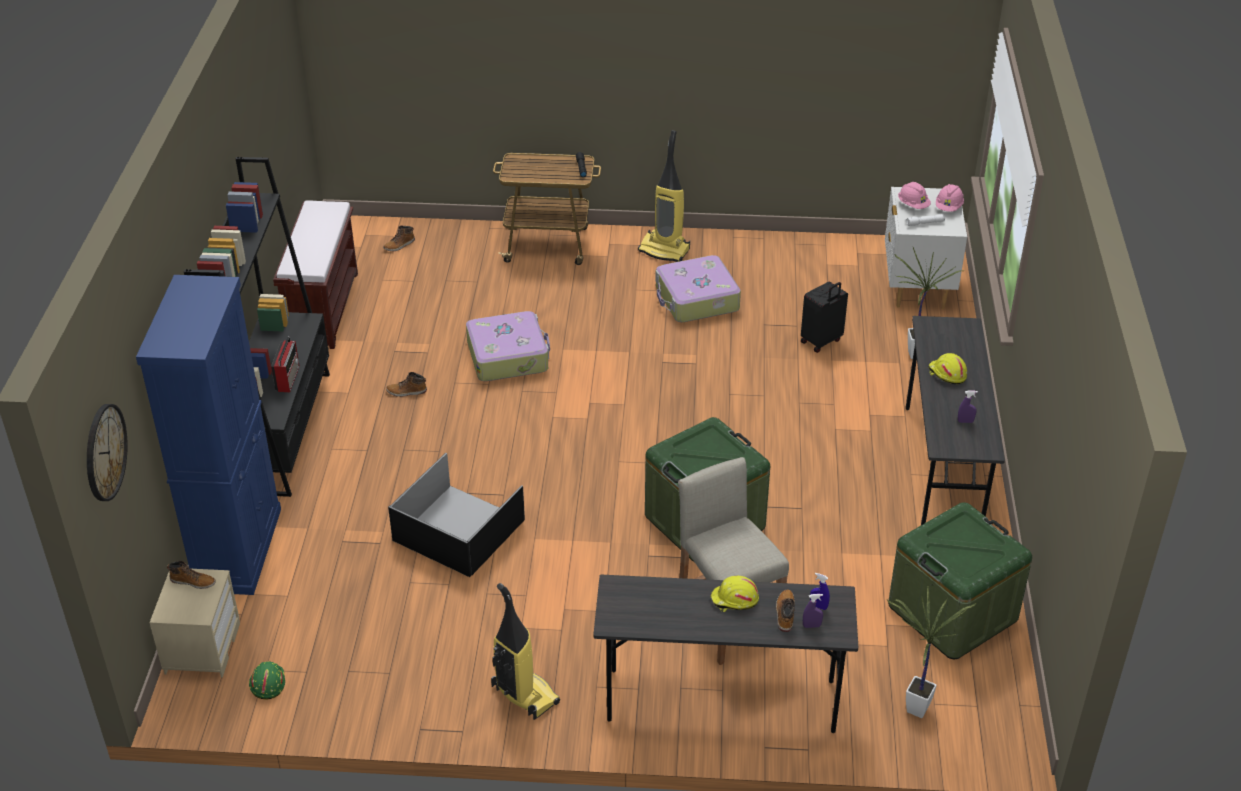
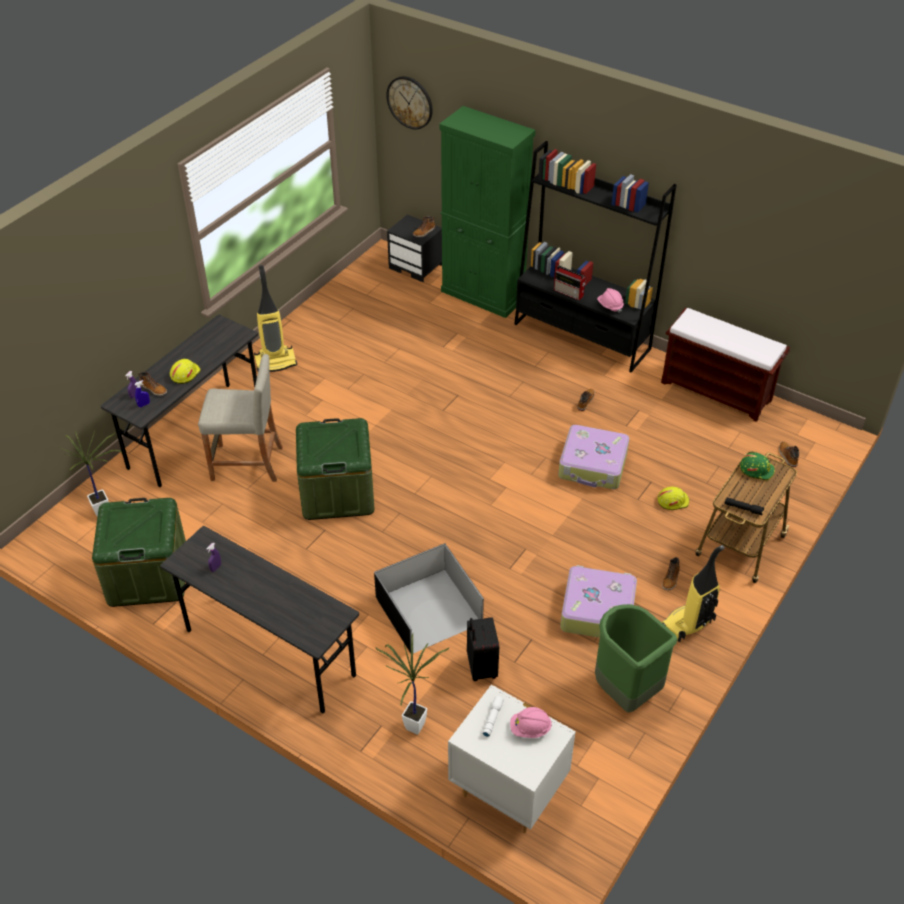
camera: 120 degrees right, 5 degrees up
(202, 647) = (416, 266): beige nightstand -> black nightstand
(238, 549) = (483, 295): blue cabinet -> green cabinet
(267, 683) = (371, 280): green hard hat -> green hard hat (756, 469)
(460, 531) = (425, 381): black storage box -> black storage box (427, 610)
(621, 271) = (671, 579): none -> boot
(766, 262) = (625, 691): none -> green trash can
(947, 374) = (273, 589): yellow hard hat -> yellow hard hat (672, 501)
(948, 207) = (506, 758): pink hard hat -> pink hard hat (610, 306)

